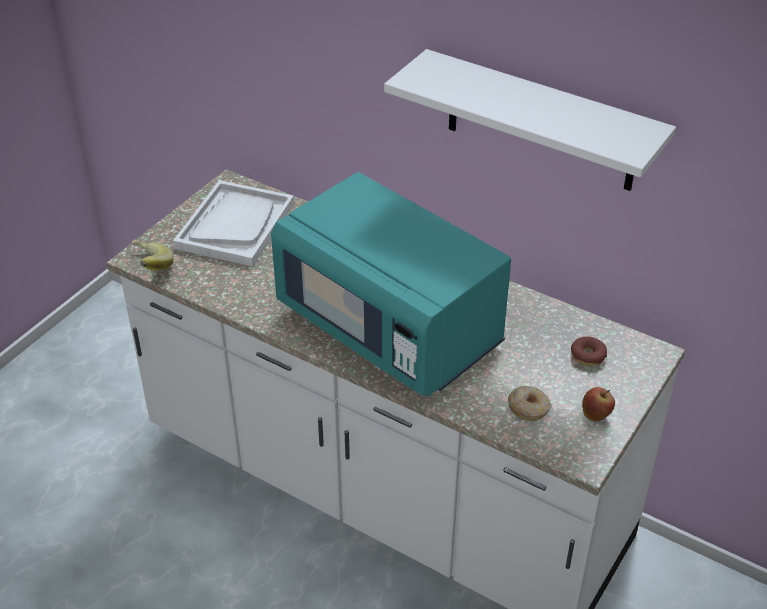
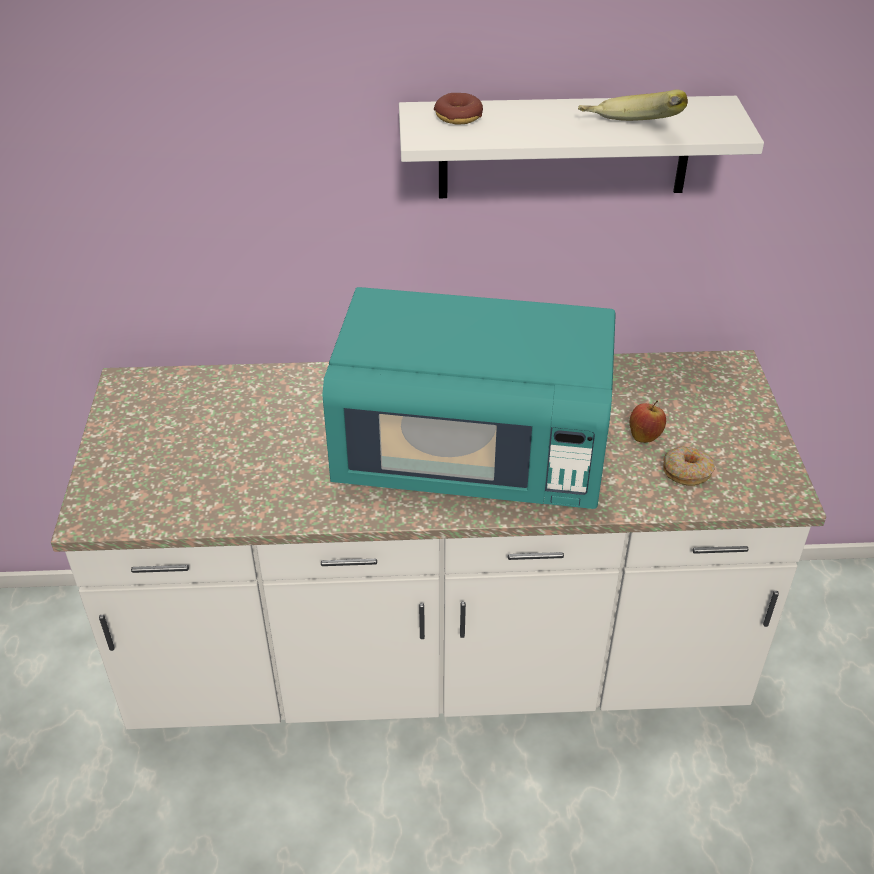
camera: 35 degrees left, 0 degrees up
(148, 268) = (117, 523): banana -> banana (628, 132)
(235, 225) = (180, 425): white tray -> none
(587, 355) = (682, 394): donut -> donut (458, 117)
(596, 415) = (750, 447): apple -> apple (645, 436)

